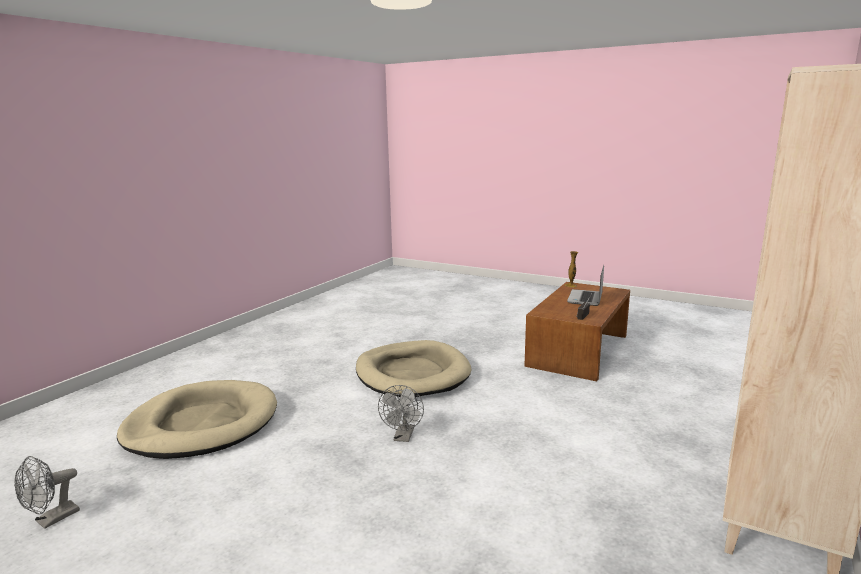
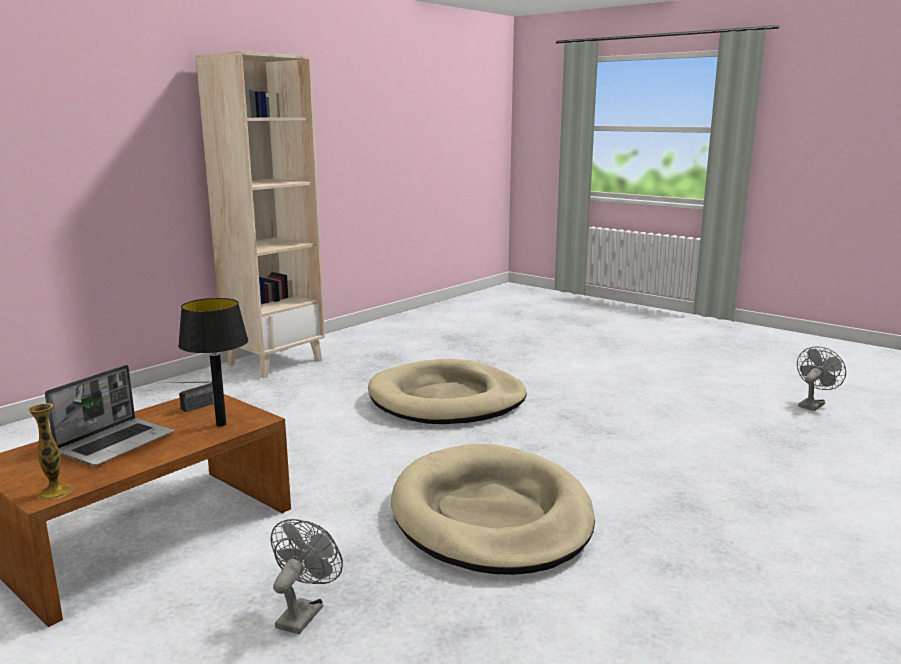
camera: 170 degrees left, 0 degrees up
(202, 424) = (779, 466): beige dog bed -> beige dog bed (447, 399)
(403, 437) = (517, 431): grey fan -> grey fan (303, 612)
(553, 309) = (221, 424): none -> black table lamp

